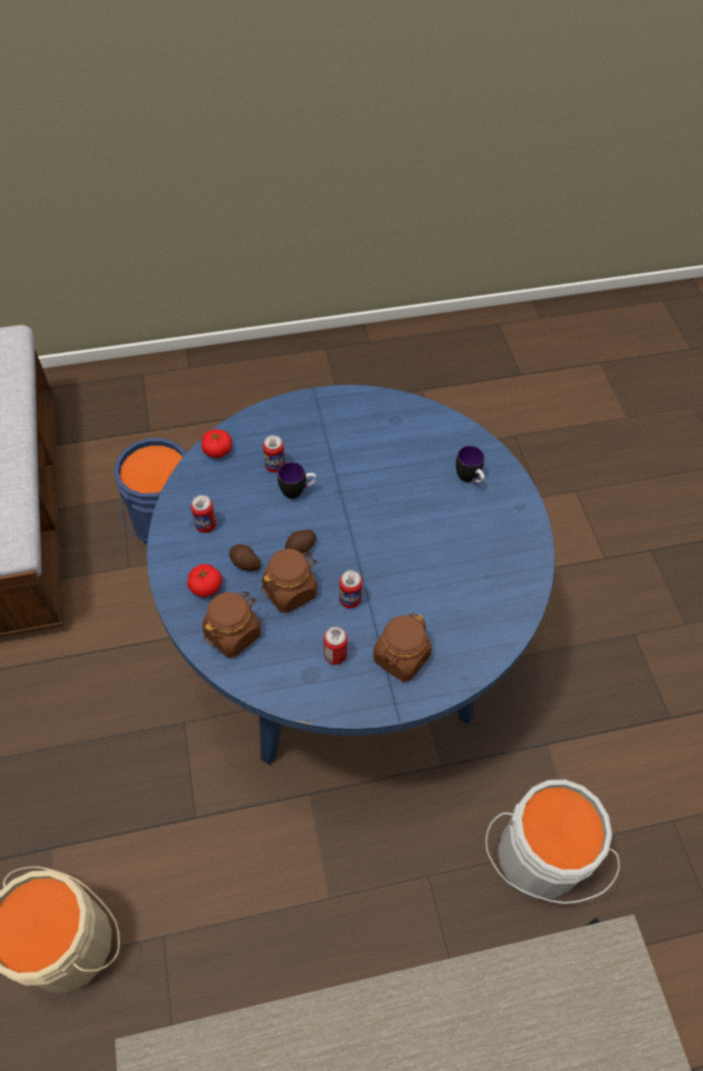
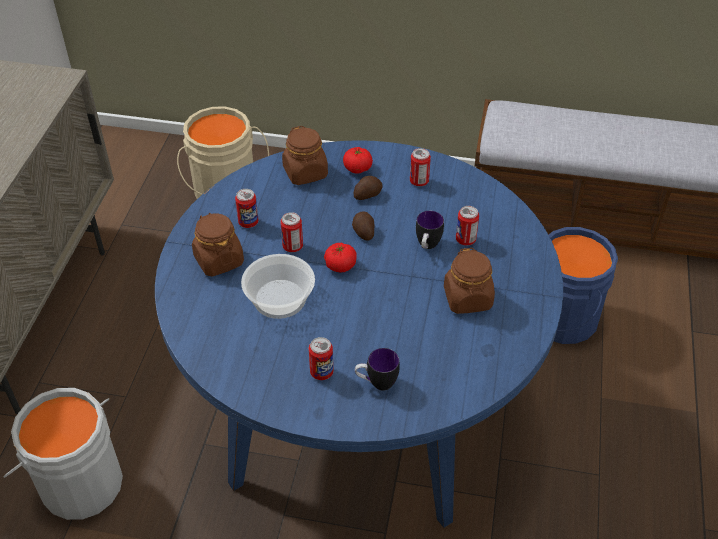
camera: 115 degrees right, 10 degrees down
(217, 450) = (502, 207): tomato -> tomato (340, 265)
(290, 591) = (324, 213): brown jar -> brown jar (468, 299)
(421, 583) = (278, 299): none -> bowl
(481, 519) = (321, 372): none -> can

